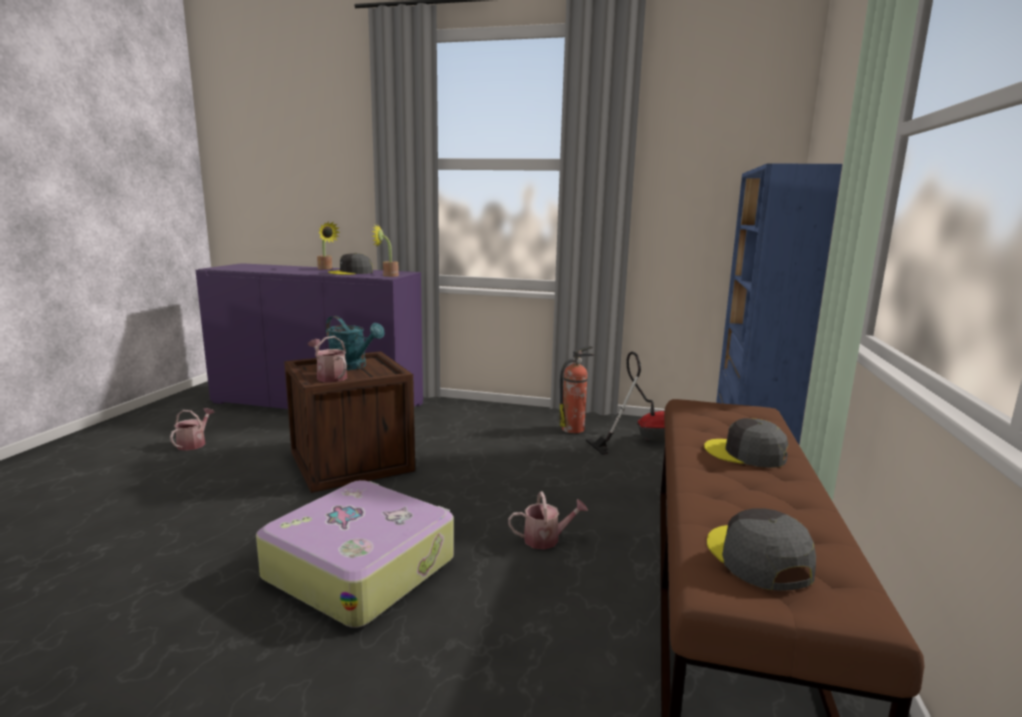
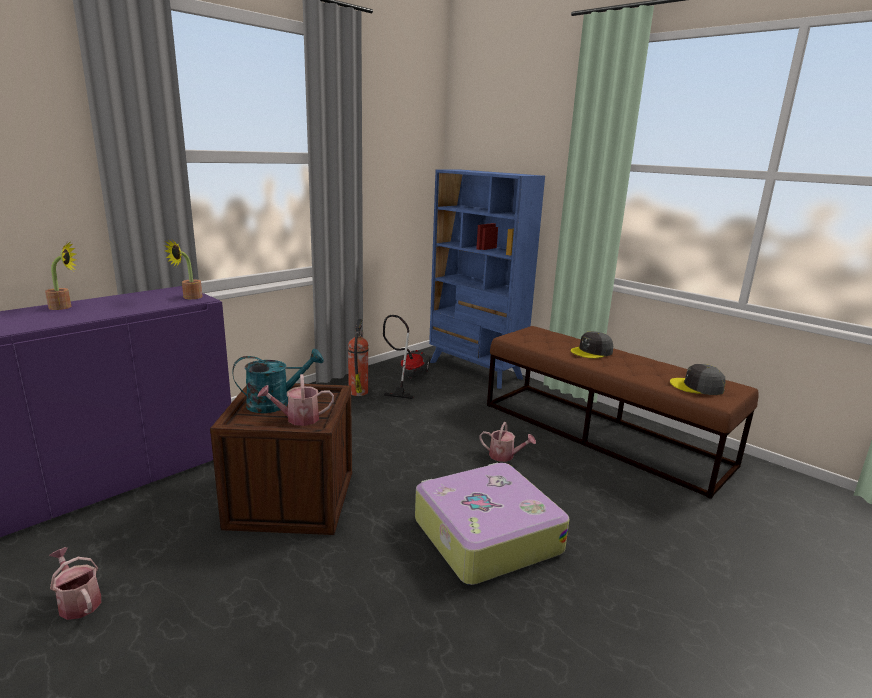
camera: 60 degrees left, 5 degrees up
(351, 272) = (129, 304): grey cap -> none
(546, 539) = (505, 456): watering can -> watering can turned 90 degrees clockwise

